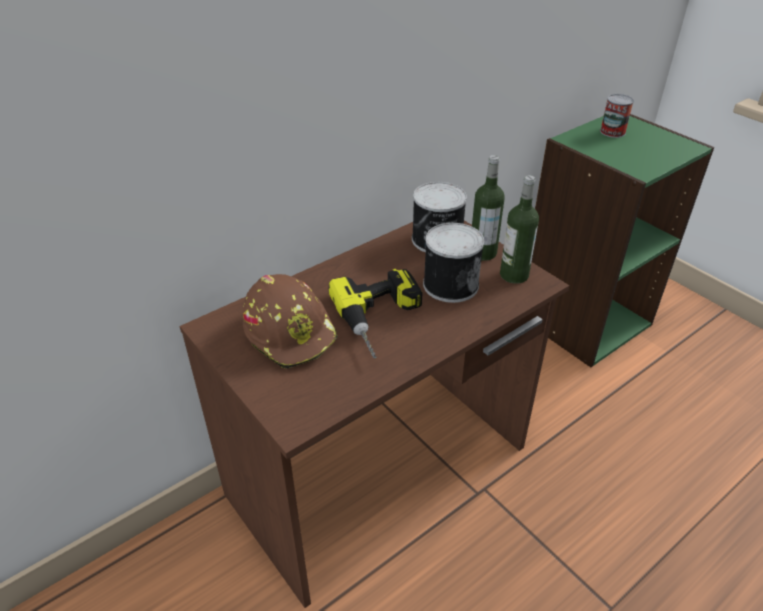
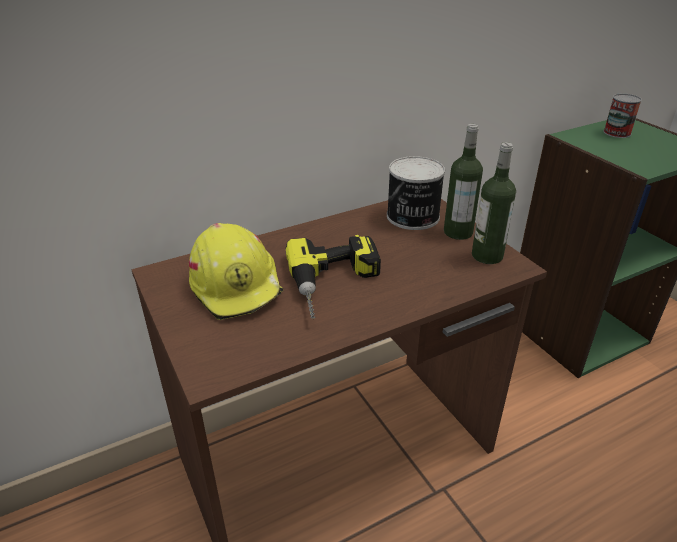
camera: 10 degrees right, 5 degrees down
(291, 332) = (238, 286): brown hard hat -> yellow hard hat
(449, 284) = (415, 257): can -> none

